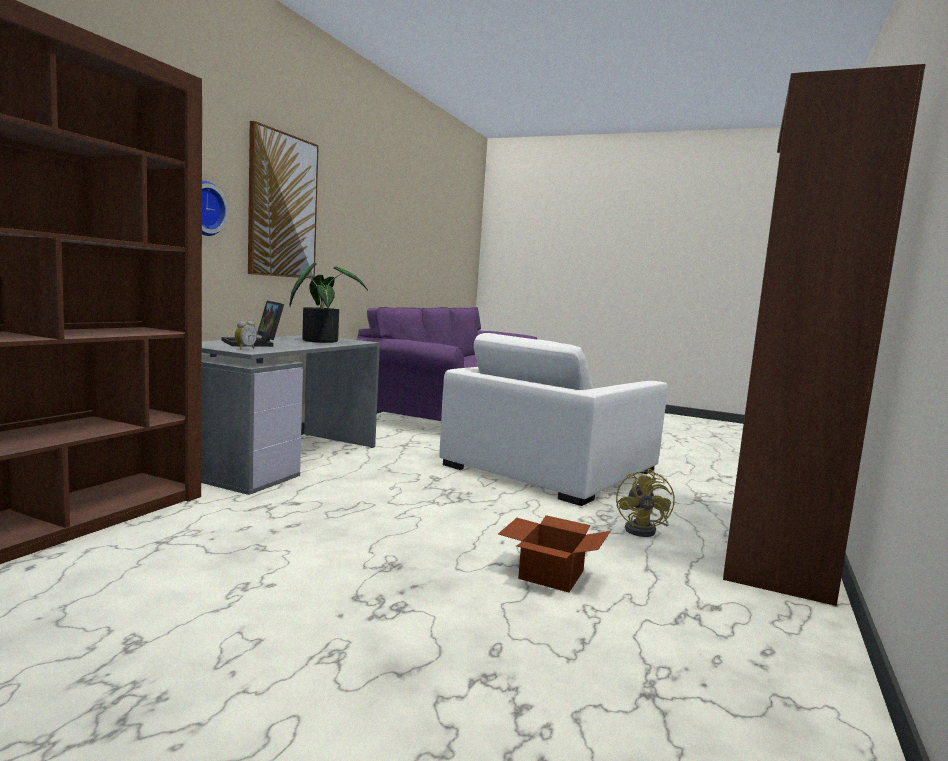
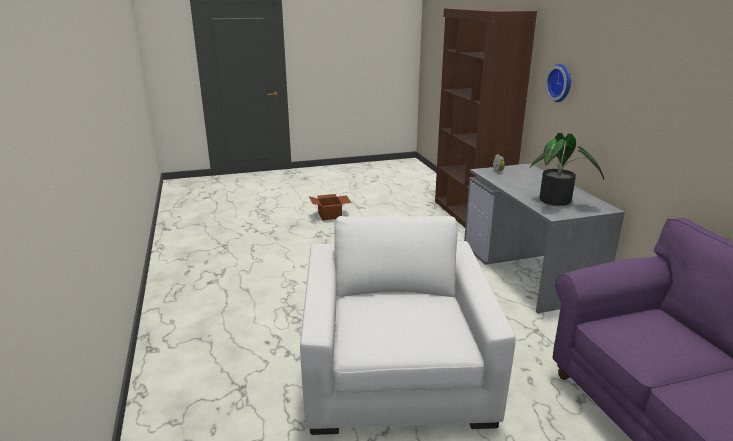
camera: 140 degrees right, 15 degrees up
(254, 343) = (528, 179): laptop -> none
(282, 206) = (621, 81): picture -> none
(550, 574) = (286, 267): cardboard box -> cardboard box (330, 215)
(645, 530) = (264, 319): yellow fan -> none
(773, 551) = (177, 340): brown bookcase -> none

